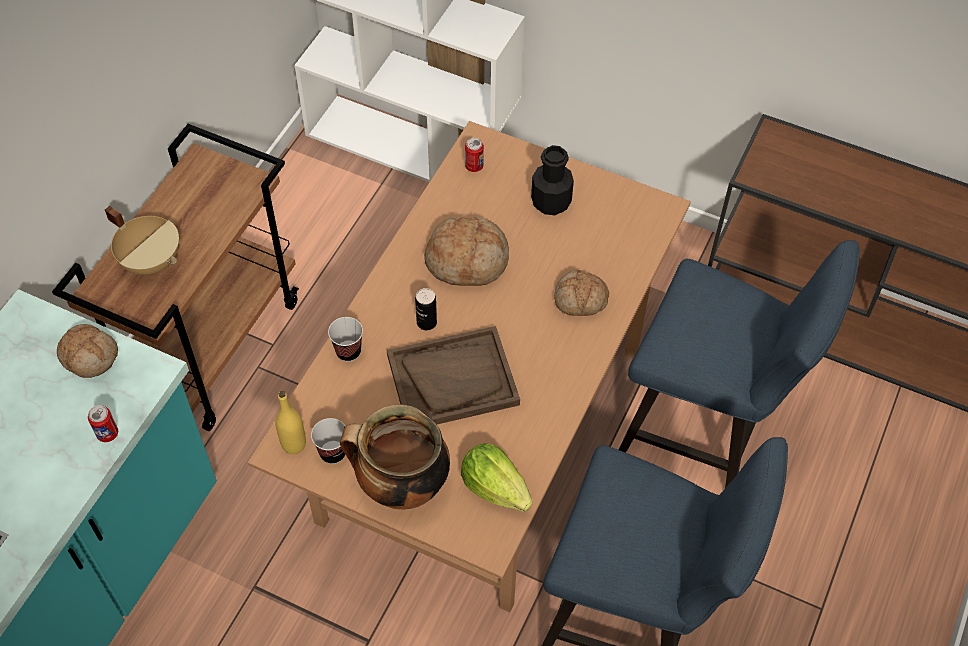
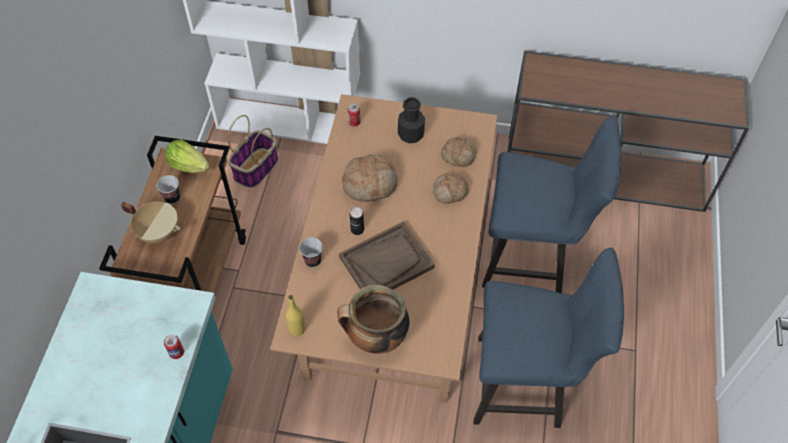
camera: 15 degrees left, 0 degrees up
(90, 355) = (146, 304): bread -> bread (458, 155)
(332, 453) = (324, 328): cup -> cup (172, 198)
(342, 206) = (256, 169): none -> basket
(495, 487) = (436, 324): lettuce -> lettuce (188, 165)

